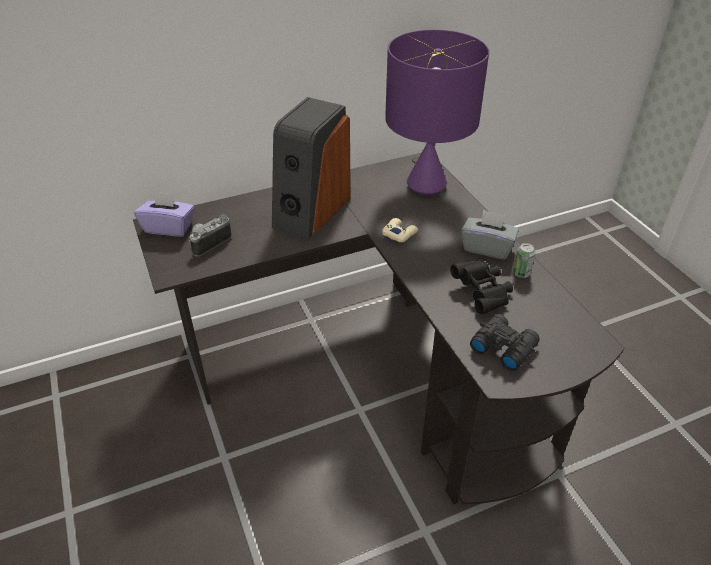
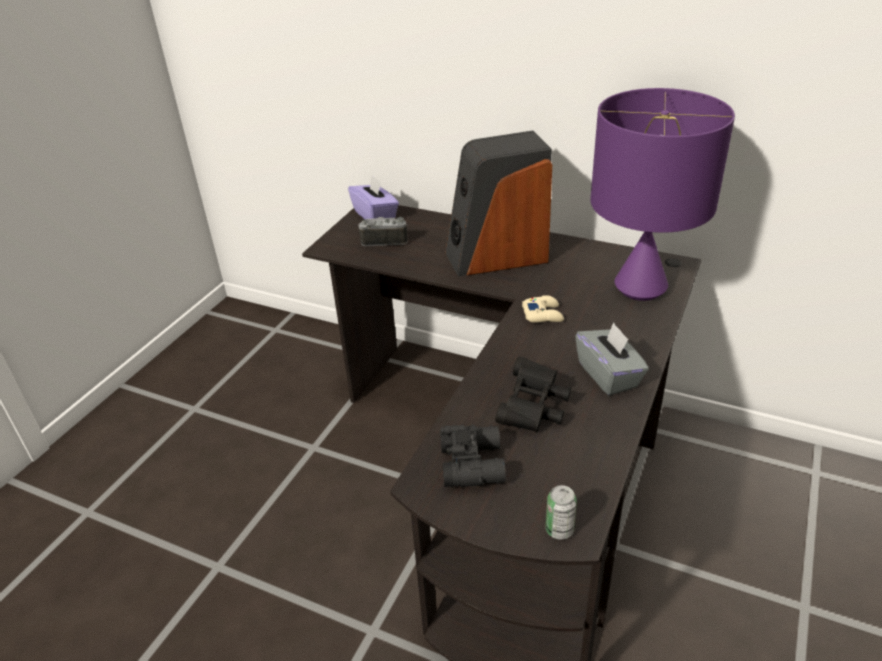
camera: 50 degrees right, 5 degrees down
(521, 273) = (605, 418): can -> can (559, 530)

